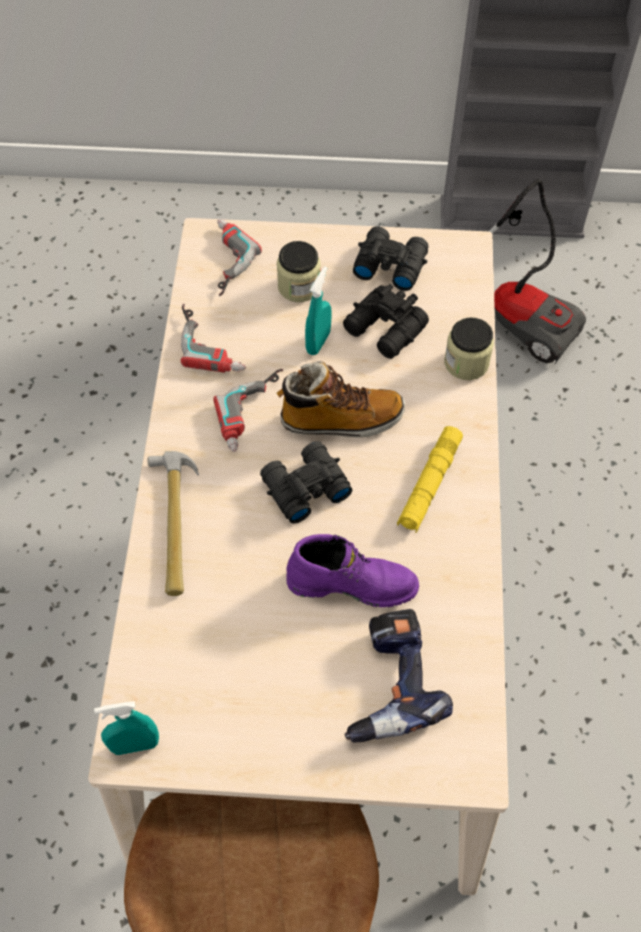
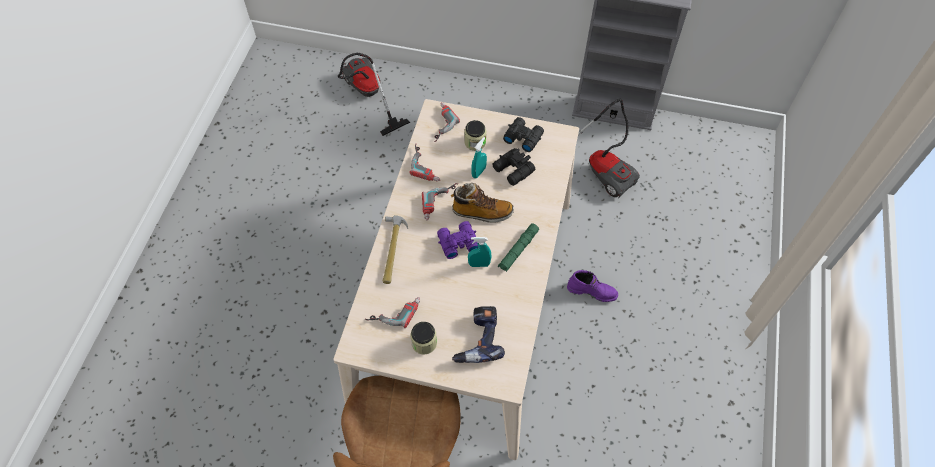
camera: 10 degrees right, 0 degrees up
(65, 245) = (367, 95): none -> vacuum cleaner
(135, 745) = (356, 347): turquoise spray bottle -> turquoise spray bottle (479, 264)
(200, 650) = (394, 310): none -> power drill
(303, 487) = (457, 242): black binoculars -> purple binoculars
(352, 583) = (471, 291): purple boot -> purple boot (592, 291)
(429, 484) = (518, 250): yellow flashlight -> green flashlight
(466, 363) = (550, 193): jar -> jar (424, 343)

